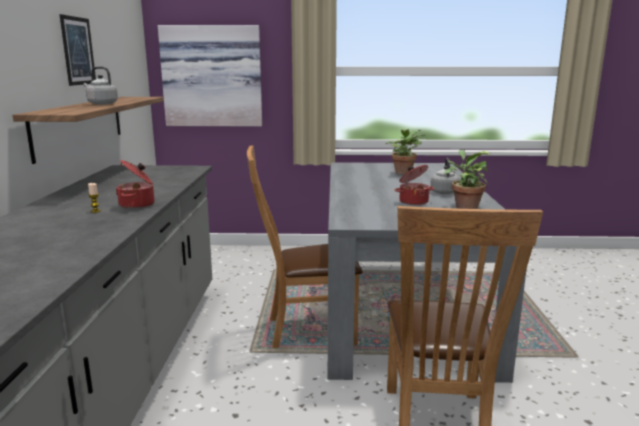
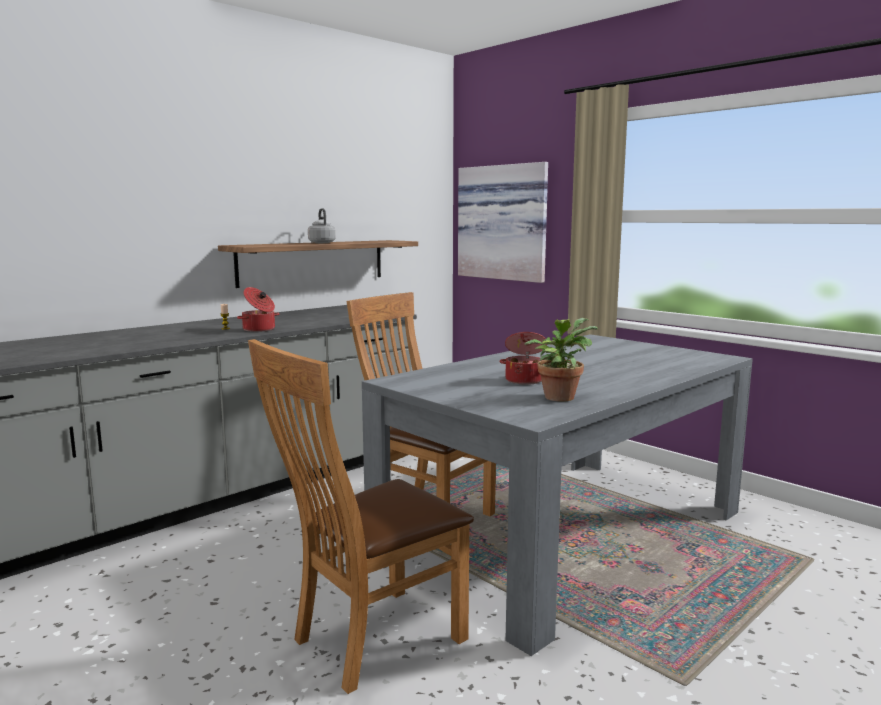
camera: 45 degrees right, 5 degrees down
(78, 51) = (322, 195): picture -> none
(403, 172) = (635, 355): potted plant -> none
(444, 192) = (599, 380): grey kettle -> none

